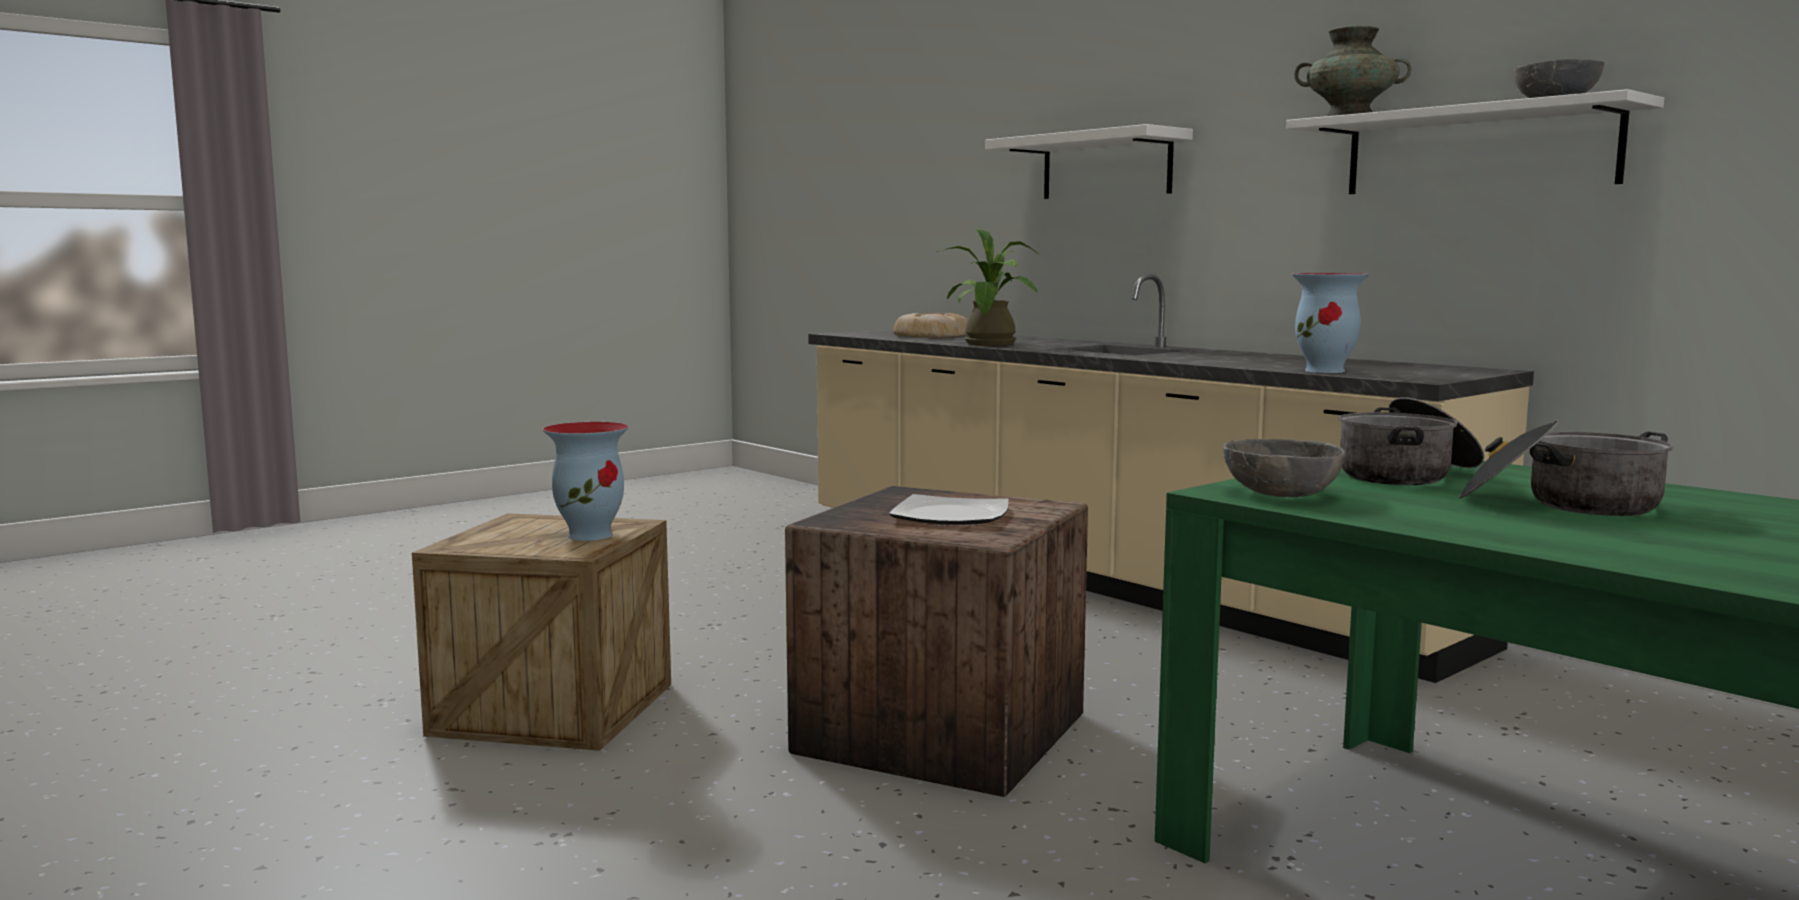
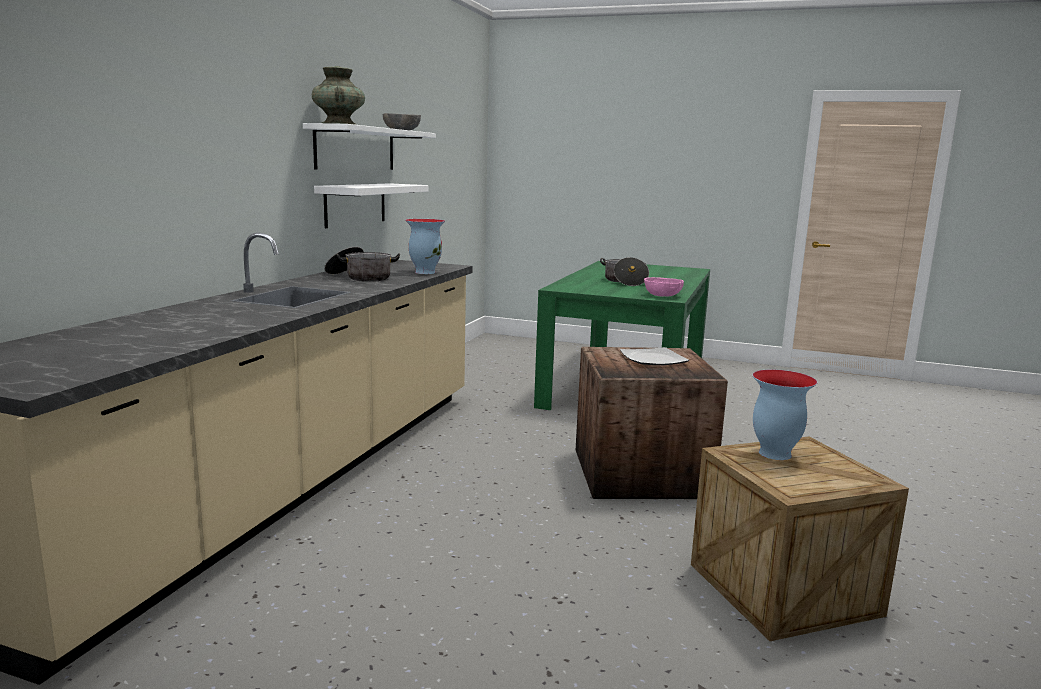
camera: 120 degrees left, 5 degrees up
(931, 335) = (96, 346): bread -> none
(990, 344) = (254, 320): potted plant -> none
(1106, 166) = (155, 131): white shelf -> white shelf (355, 204)
(1280, 494) = (662, 295): grey bowl -> pink bowl
(1408, 474) = (599, 288): cooking pot -> cooking pot (360, 277)

